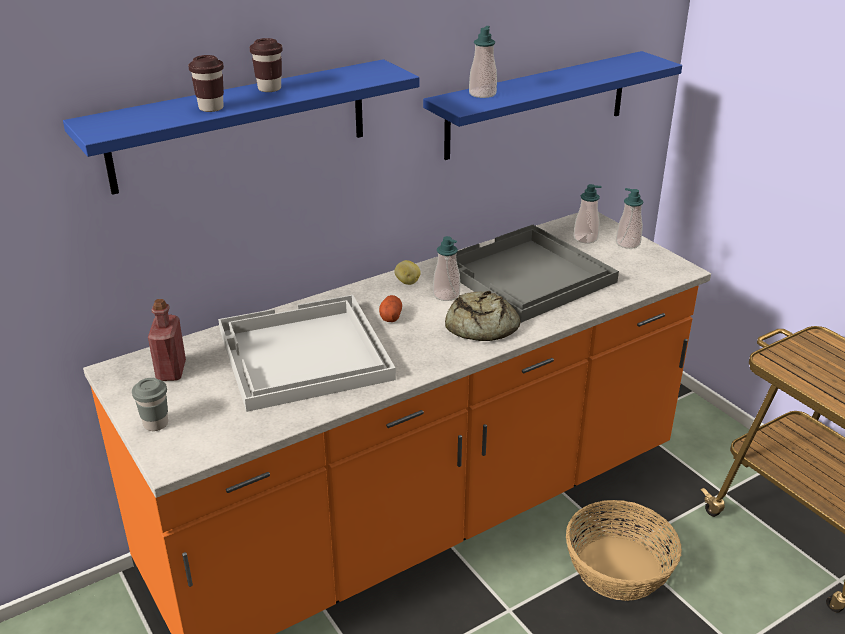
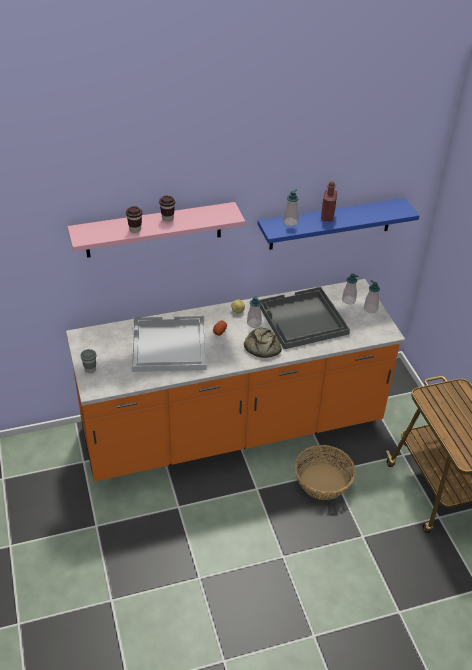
camera: 15 degrees right, 10 degrees up
(171, 371) = (104, 341): red bottle -> red bottle (327, 216)
(240, 125) = (154, 230): blue shelf -> pink shelf

